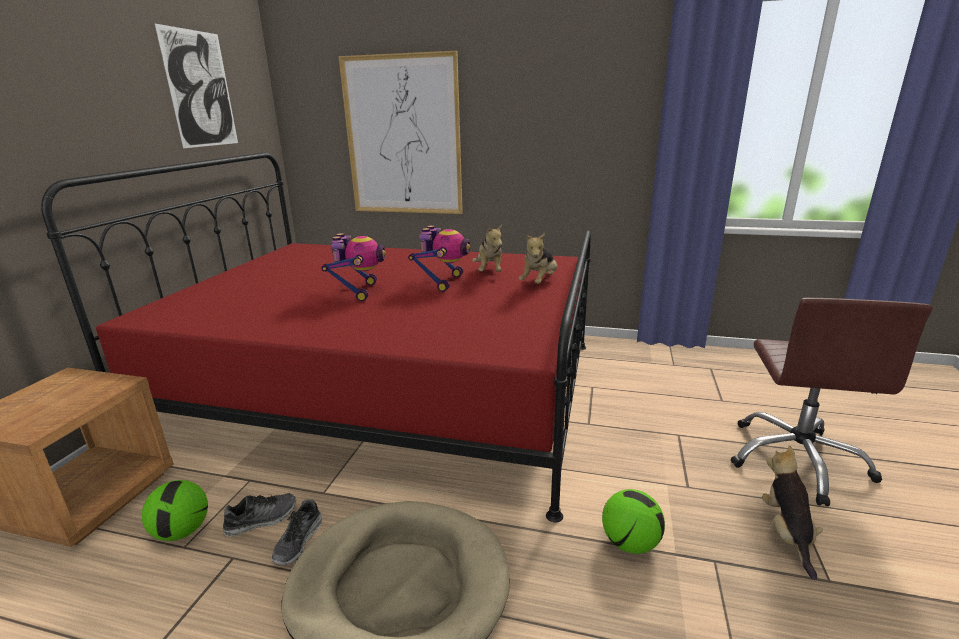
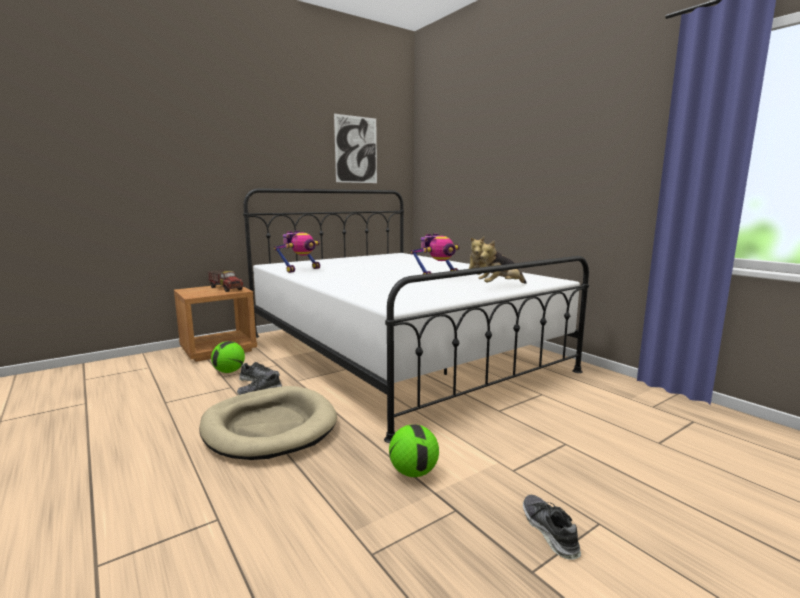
camera: 40 degrees right, 10 degrees down
(74, 388) = (226, 288): none -> toy truck
(359, 292) = (380, 272): toy robot -> toy robot (300, 270)
(388, 389) = (398, 352): red bed -> white bed
(403, 137) = (477, 180): picture -> none
(786, 533) = (549, 532): plush toy -> shoe
(797, 460) = (663, 506): brown office chair -> none

